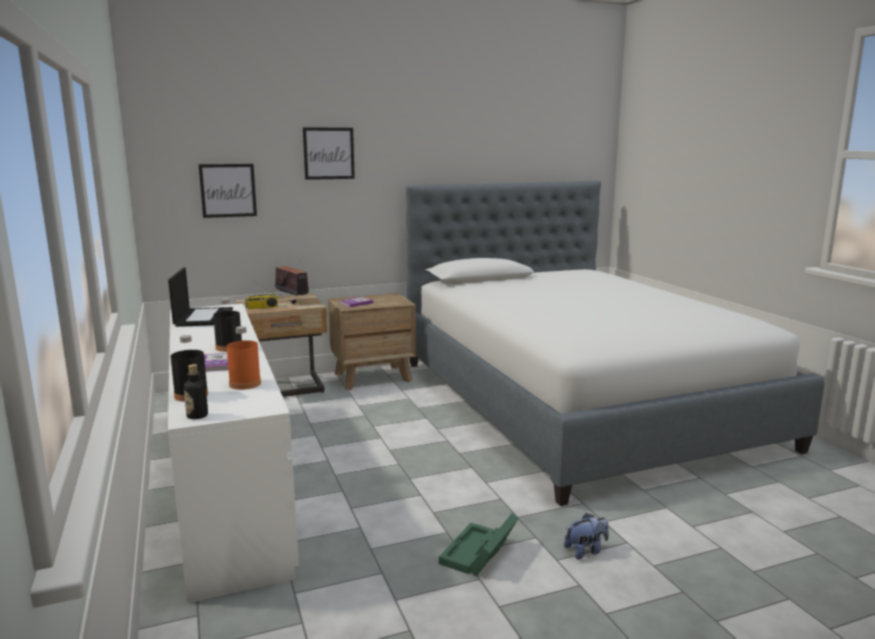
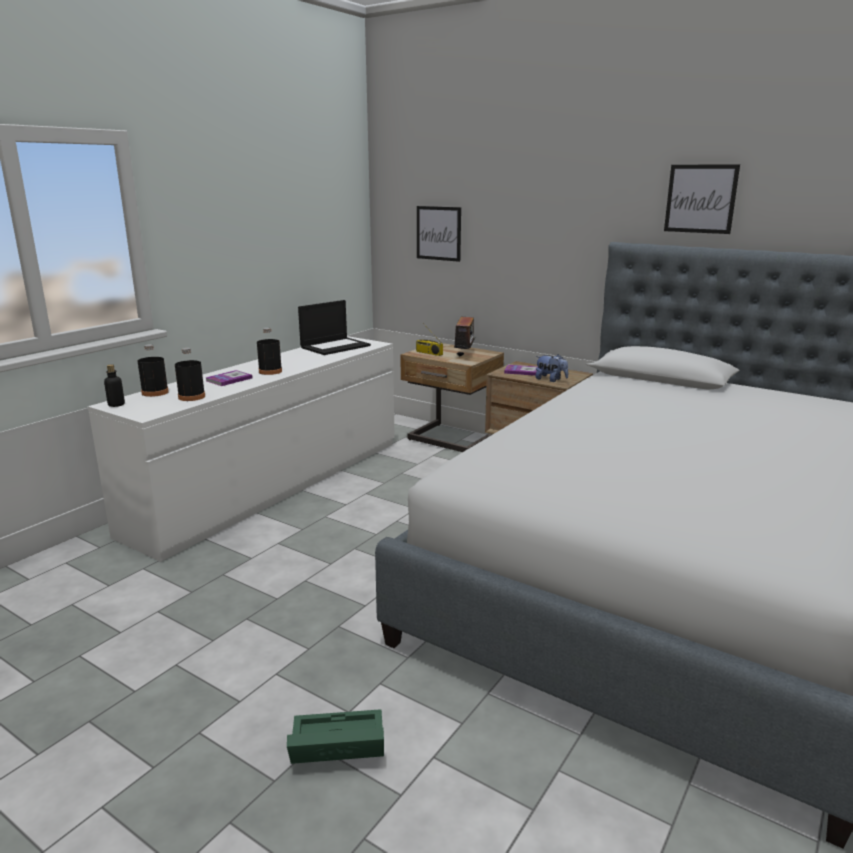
camera: 55 degrees right, 5 degrees up
(245, 384) = (191, 397): orange bottle -> black bottle
(328, 153) = (533, 198): picture -> picture (700, 199)
(478, 555) = (251, 627): green storage box -> green storage box (334, 747)
(586, 551) = (307, 687): plush toy -> plush toy (551, 380)

